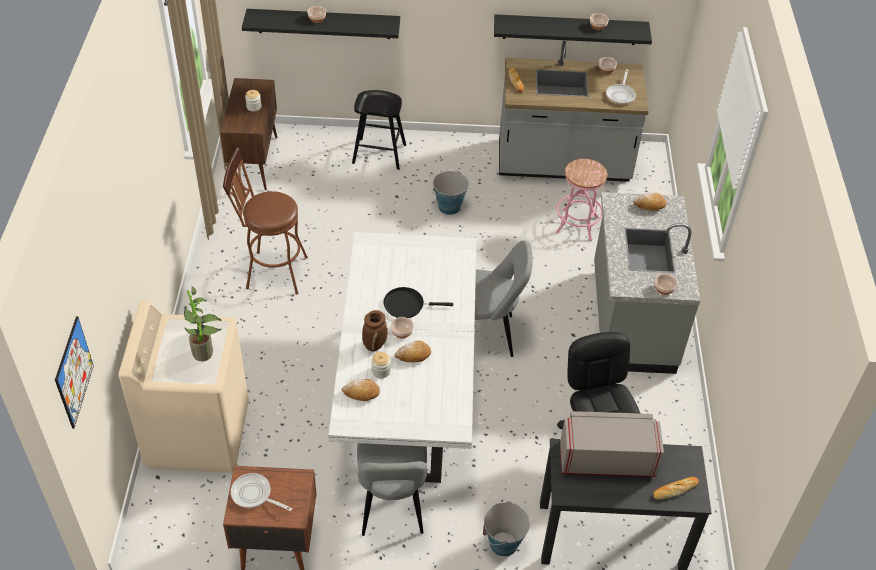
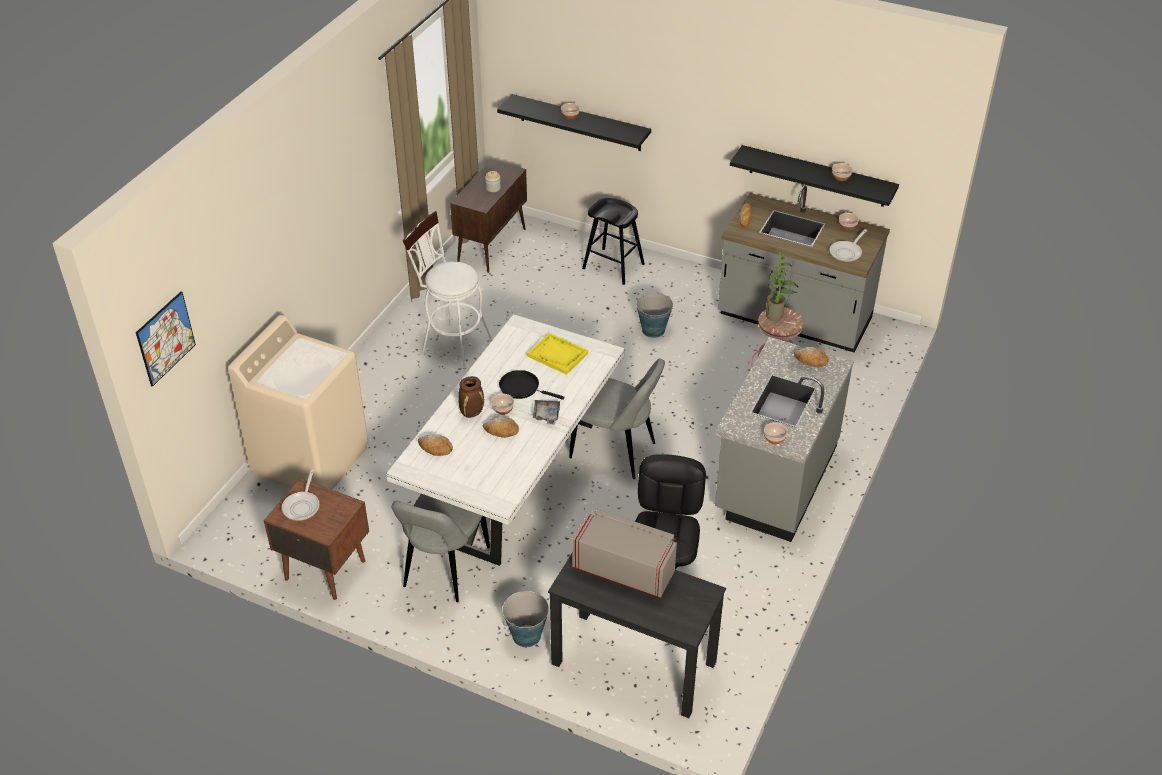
camera: 25 degrees right, 5 degrees down
(206, 353) = (313, 373): potted plant -> potted plant (777, 316)
(254, 495) = (302, 506): frying pan -> frying pan turned 135 degrees counterclockwise
(271, 272) = (451, 344): brown stool -> white stool
(381, 371) = (464, 435): jar -> none
(420, 262) = (558, 355): none -> yellow tray
(446, 326) = (546, 415): none -> grey tray
(675, 489) = (673, 616): bread -> none

